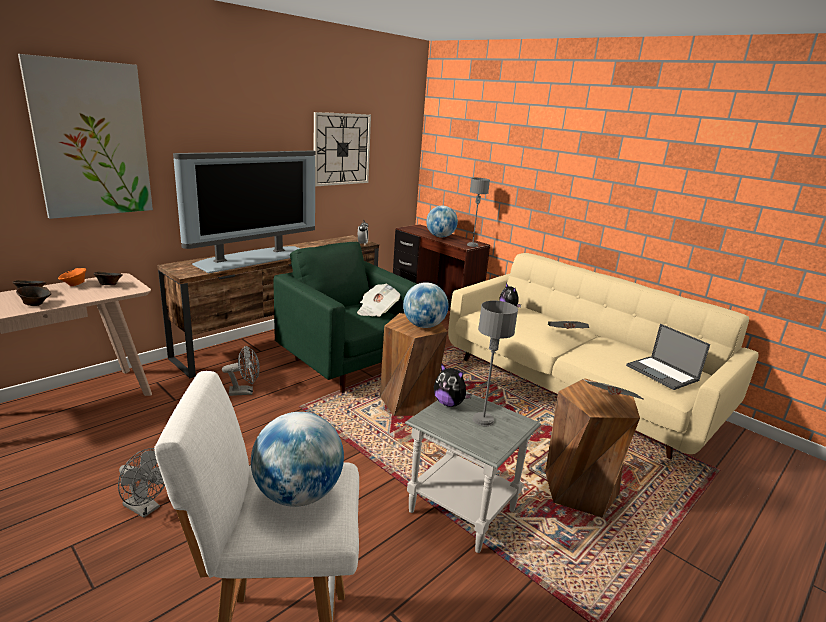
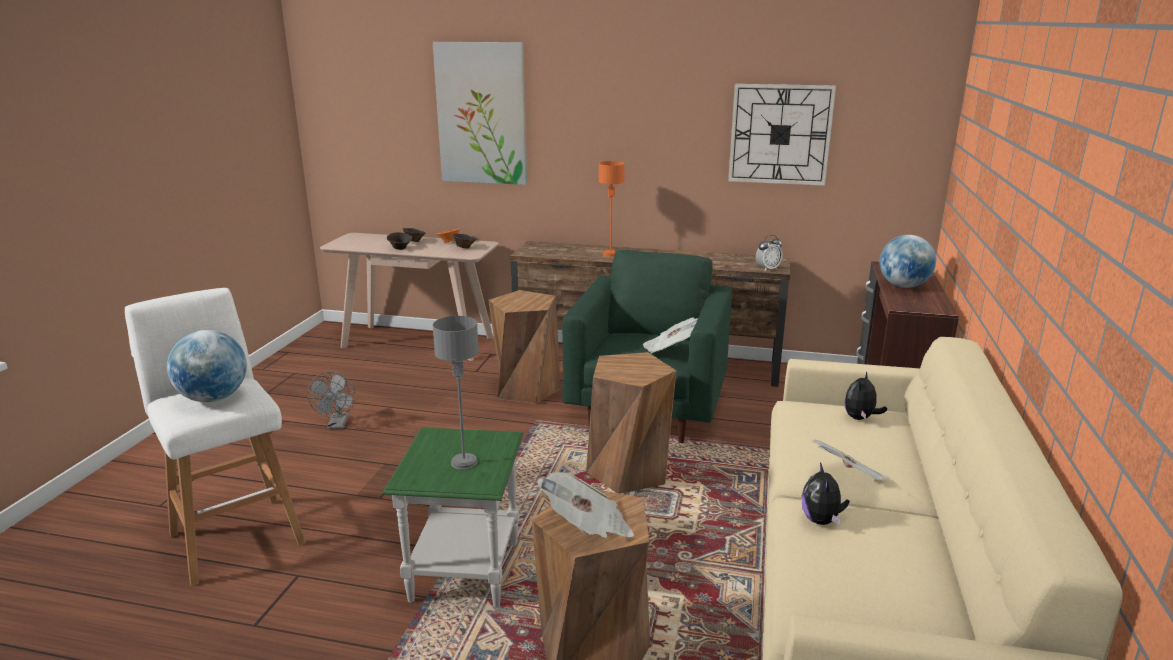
camera: 60 degrees right, 0 degrees up
(245, 391) = (526, 389): grey fan -> brown stool
(253, 258) = (611, 254): television -> orange table lamp
(424, 326) = (633, 372): globe -> none
(449, 403) = (478, 437): plush toy -> plush toy (821, 520)
(460, 510) = (465, 570): grey side table -> green side table
(472, 245) = (920, 308): grey table lamp -> none
(663, 373) = (859, 595): laptop -> none

